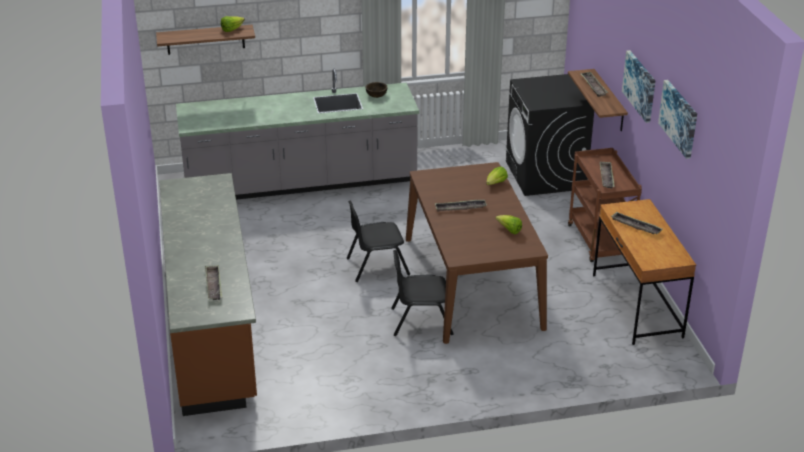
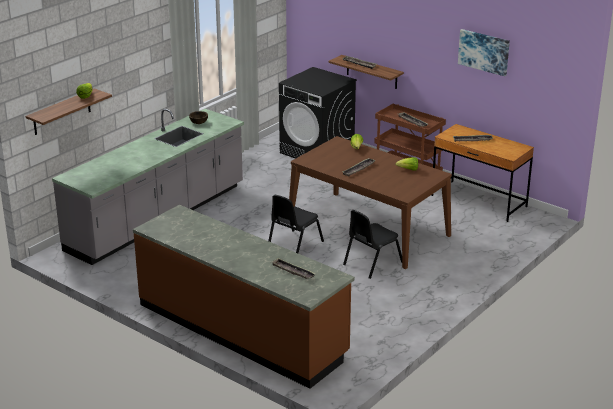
camera: 40 degrees left, 5 degrees down
(640, 85) = (419, 45): picture -> none

